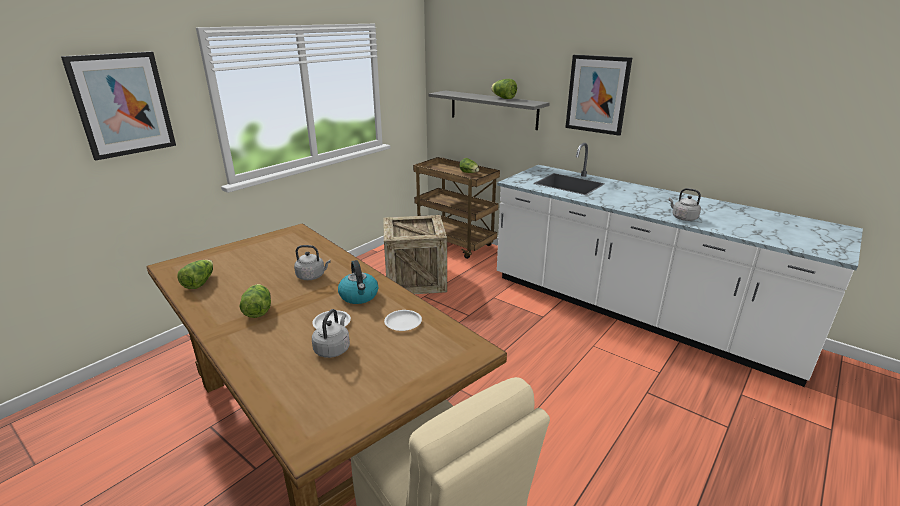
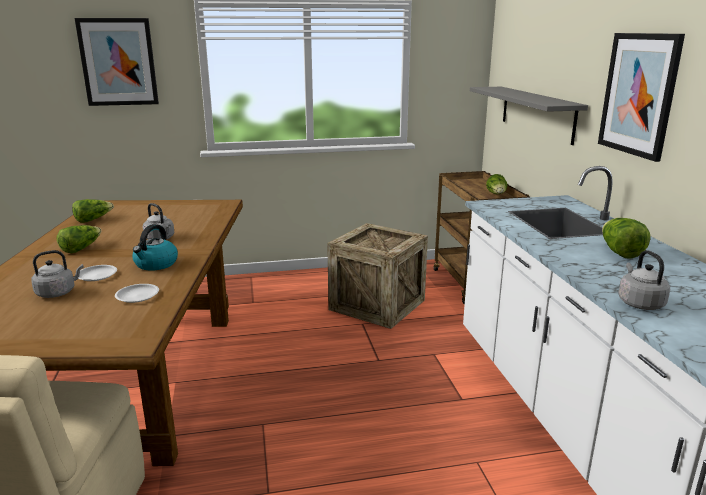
camera: 40 degrees right, 5 degrees down
(503, 98) = (539, 97): lettuce -> lettuce (619, 252)

